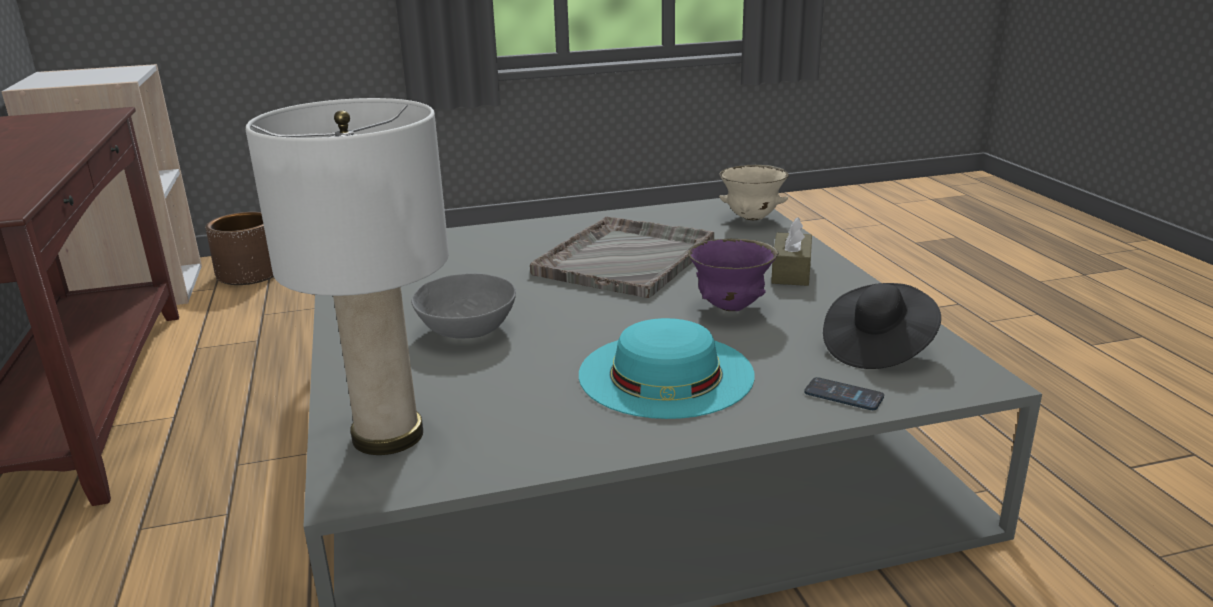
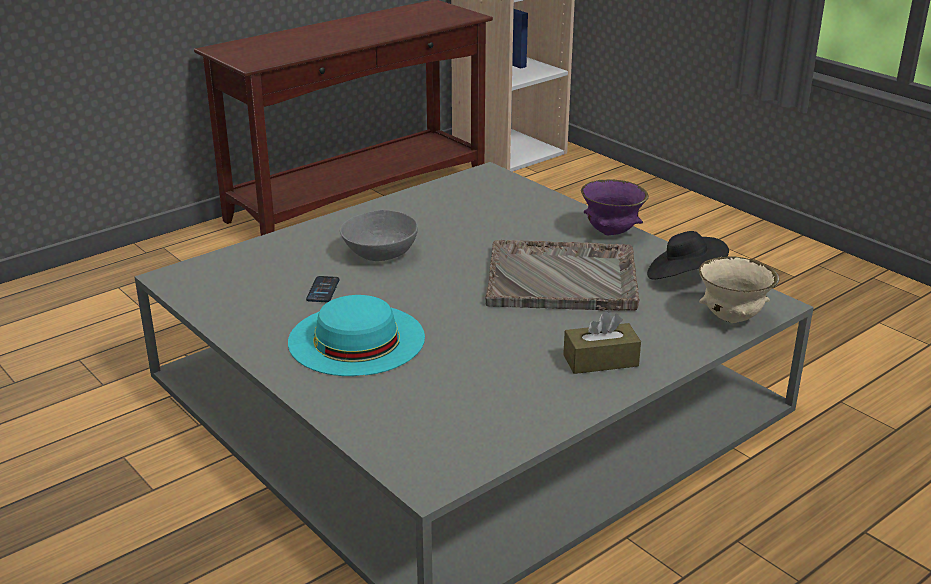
camera: 65 degrees right, 5 degrees up
(249, 275) = (571, 174): brown planter -> none
(387, 435) = (229, 269): white table lamp -> none
(731, 307) = (494, 344): purple bowl -> purple bowl (611, 233)
(843, 395) = (363, 417): phone -> phone (323, 290)
(877, 348) = (459, 424): black hat -> black hat (683, 277)

